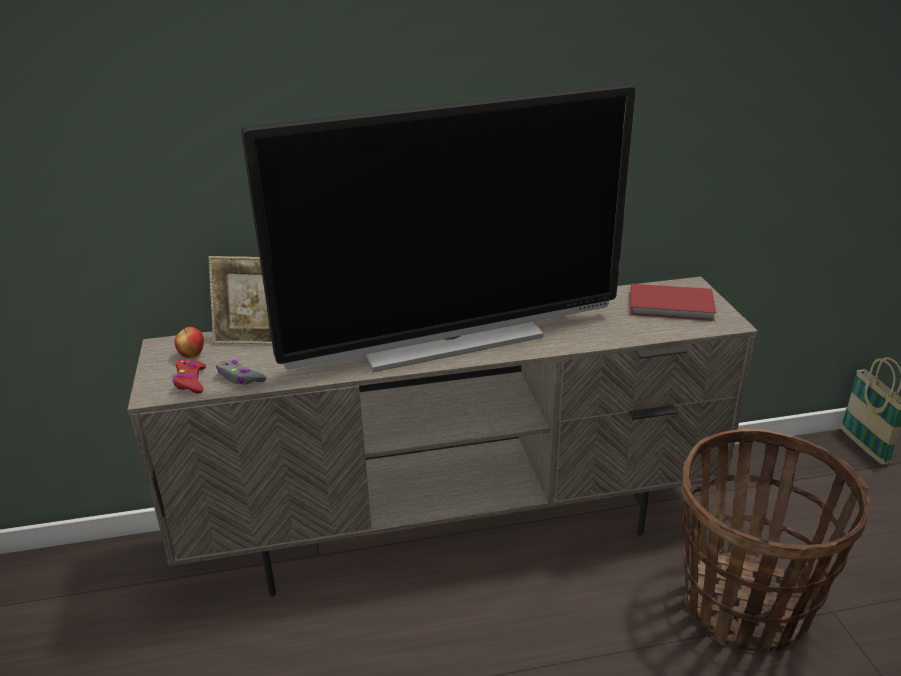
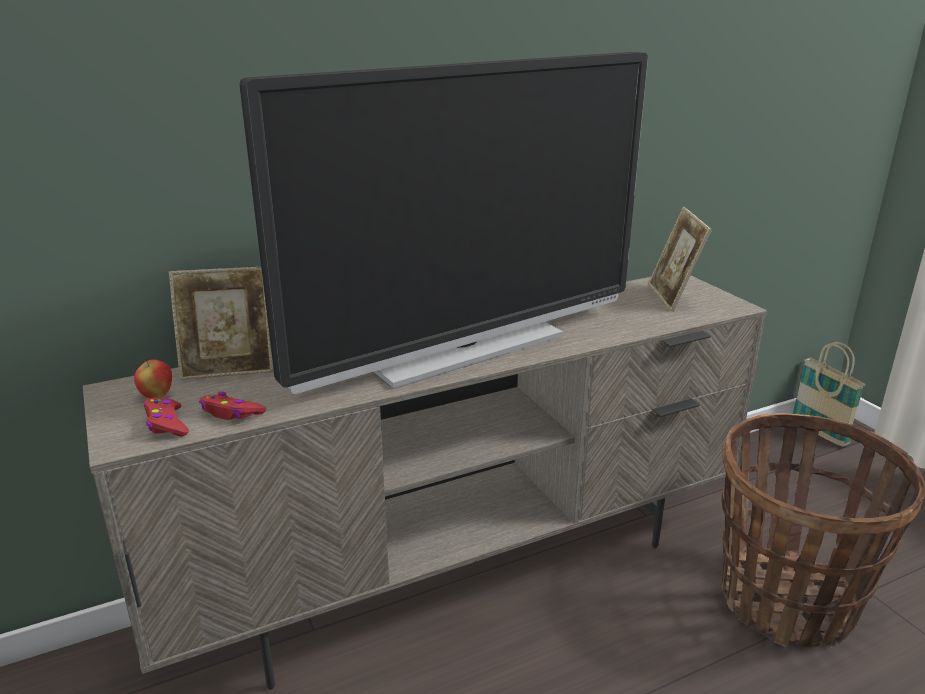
camera: 15 degrees left, 5 degrees down
(240, 378) = (231, 413): grey game controller -> red game controller
(672, 306) = (673, 297): red book -> picture frame

